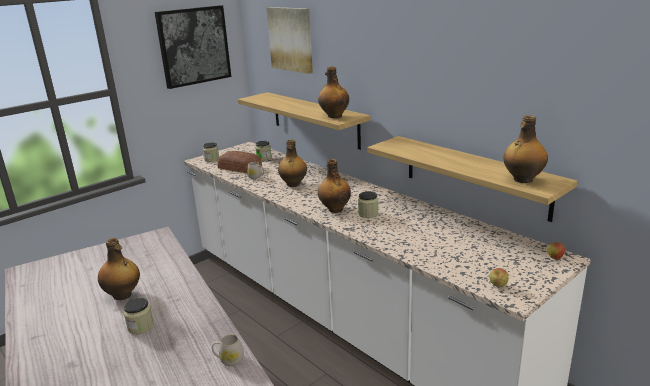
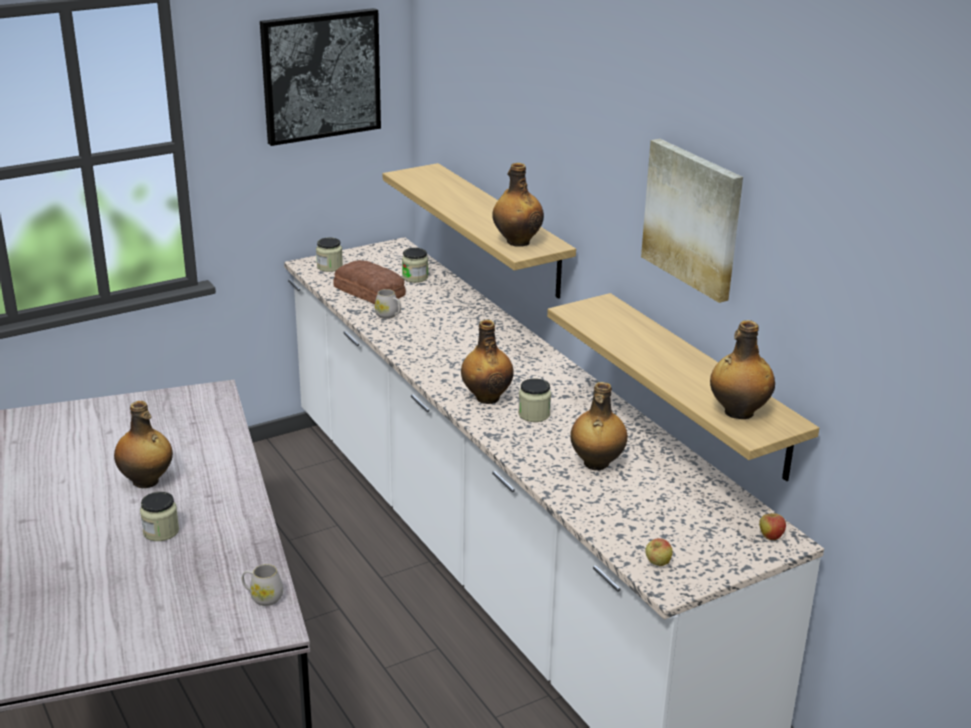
camera: 10 degrees right, 5 degrees up
(291, 39) = (478, 90): picture -> picture (693, 218)
(293, 184) = (441, 339): bottle -> bottle (596, 464)

